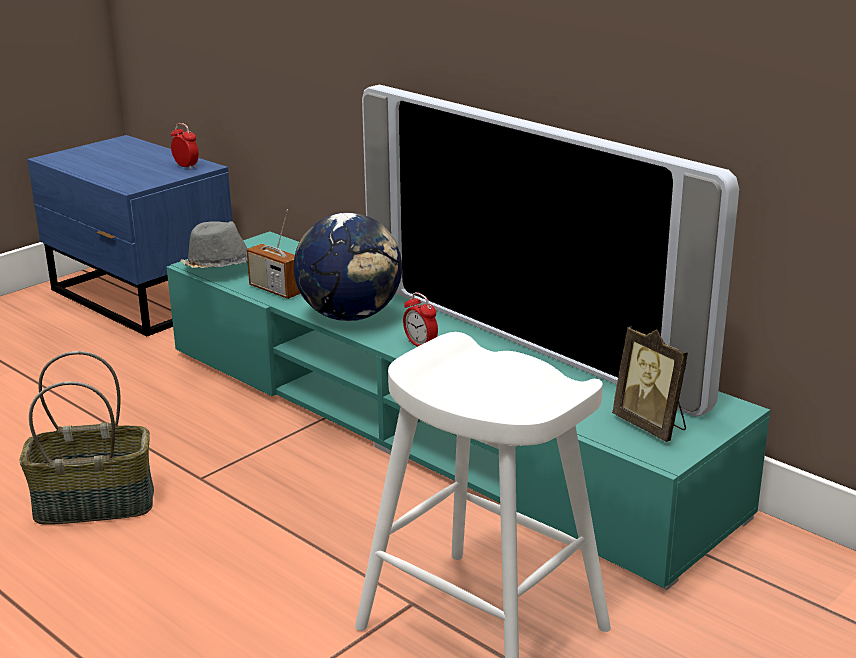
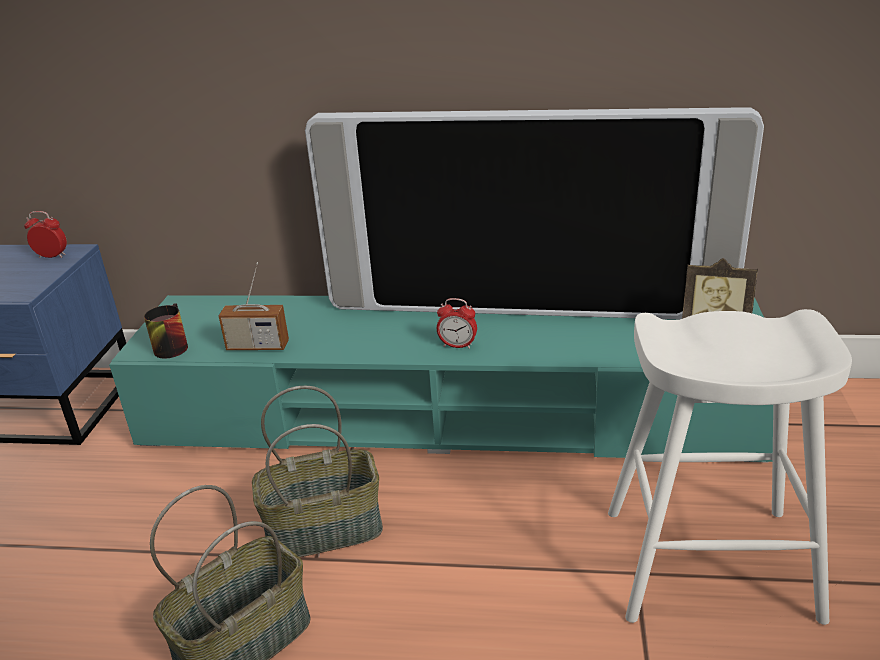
camera: 35 degrees left, 5 degrees up
(219, 268) = (170, 346): grey hat -> mug
(231, 463) = (325, 528): none -> basket
(350, 316) = (361, 344): globe -> none

